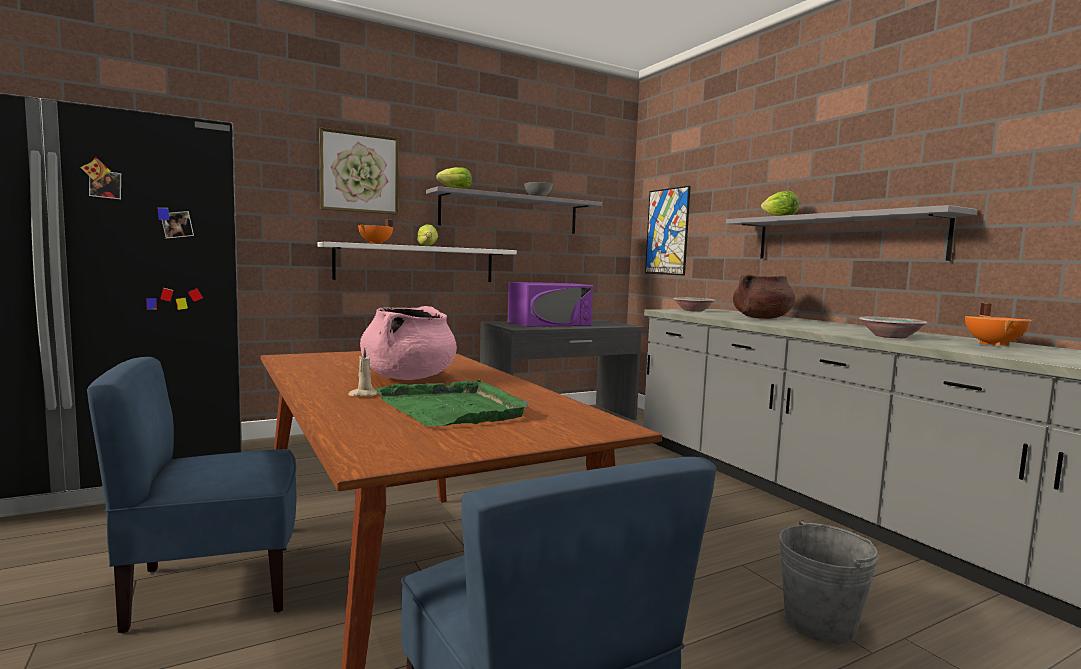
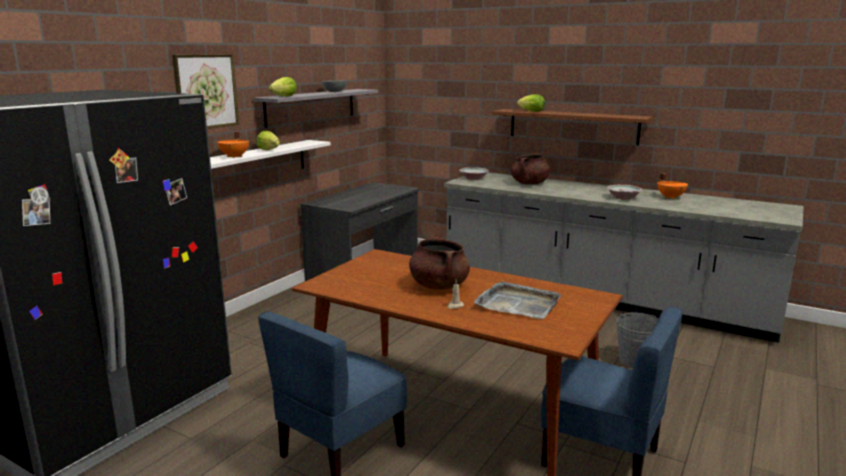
camera: 30 degrees left, 10 degrees up
(409, 378) = (439, 285): pink cooking pot -> brown cooking pot
(453, 408) = (518, 303): green tray -> grey tray
(549, 323) = (353, 196): purple microwave -> none
(667, 231) = (424, 109): picture -> none
(844, 238) = (572, 126): grey shelf -> brown shelf

